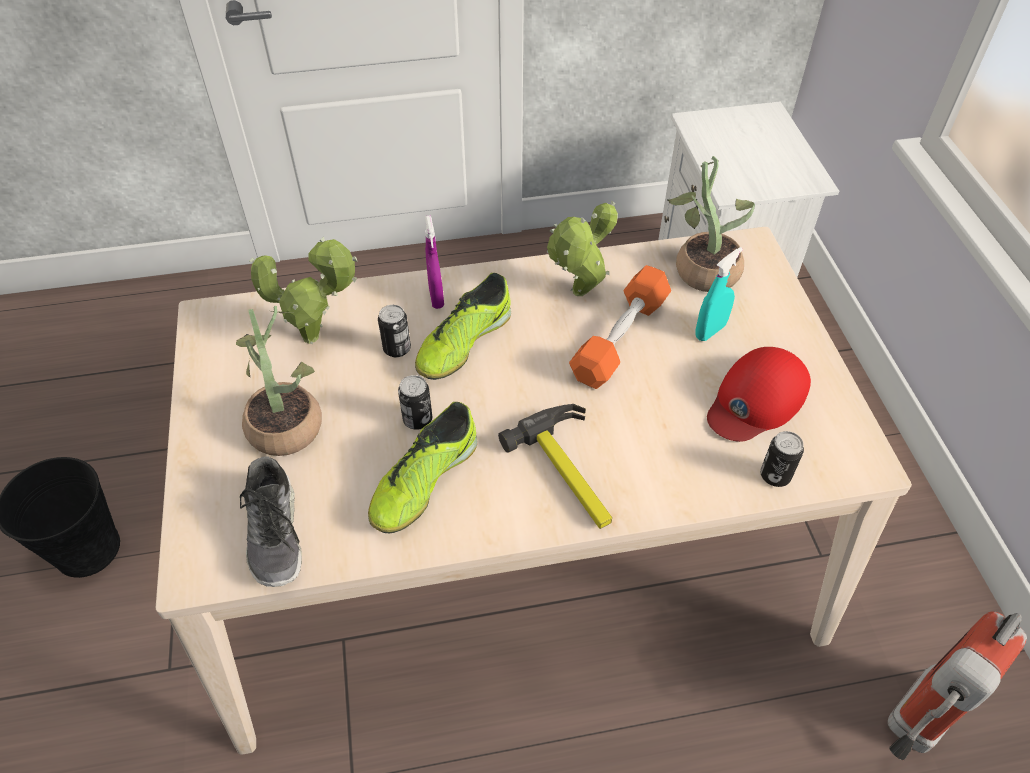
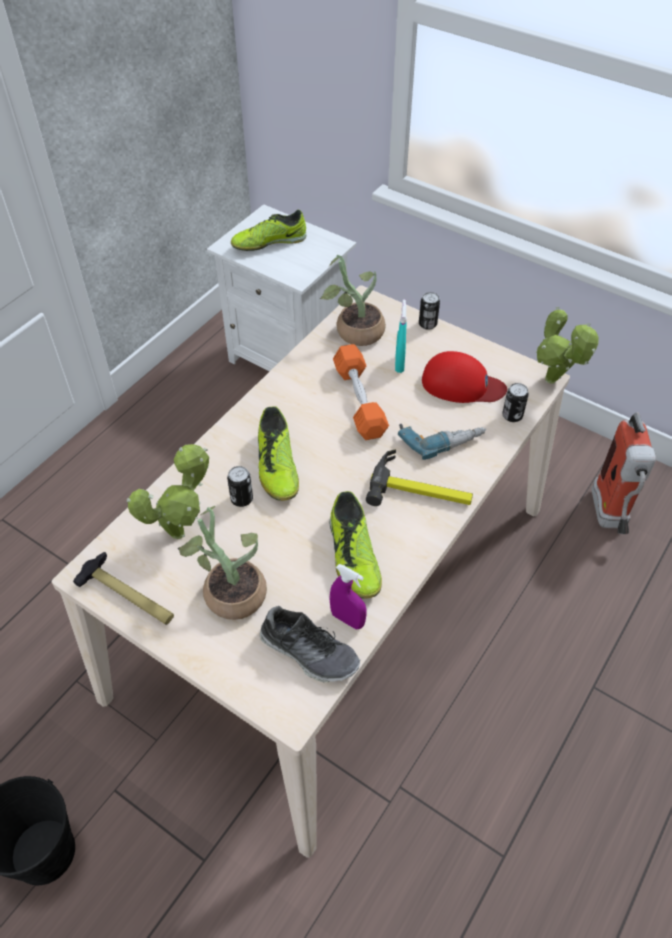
camera: 45 degrees left, 0 degrees up
(212, 358) = (128, 595): none -> hammer
(417, 419) = (307, 528): can -> can (427, 324)
(436, 297) = (226, 452): purple spray bottle -> purple spray bottle (347, 619)
(577, 295) = (307, 393): potted plant -> potted plant (553, 382)
(660, 436) = (440, 437): none -> power drill
(741, 140) = (269, 242): none -> shoe
(756, 400) = (462, 384): red cap -> red cap turned 75 degrees counterclockwise

